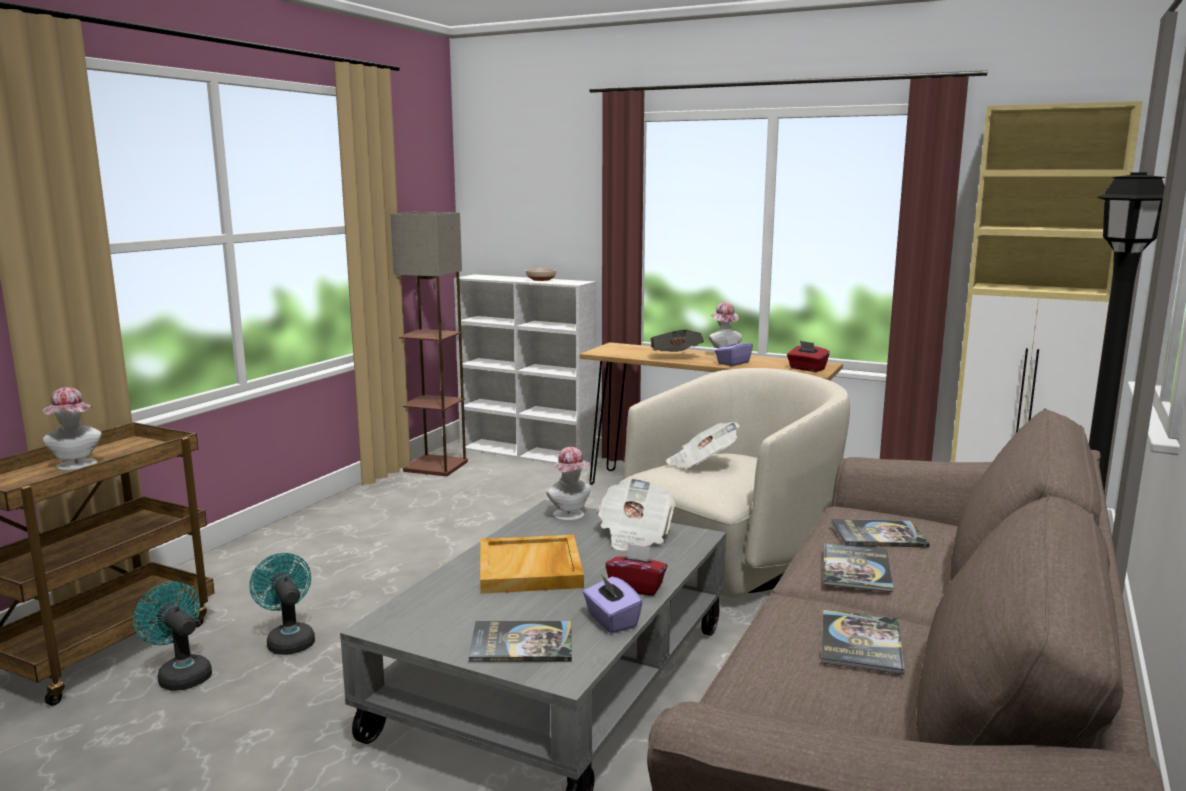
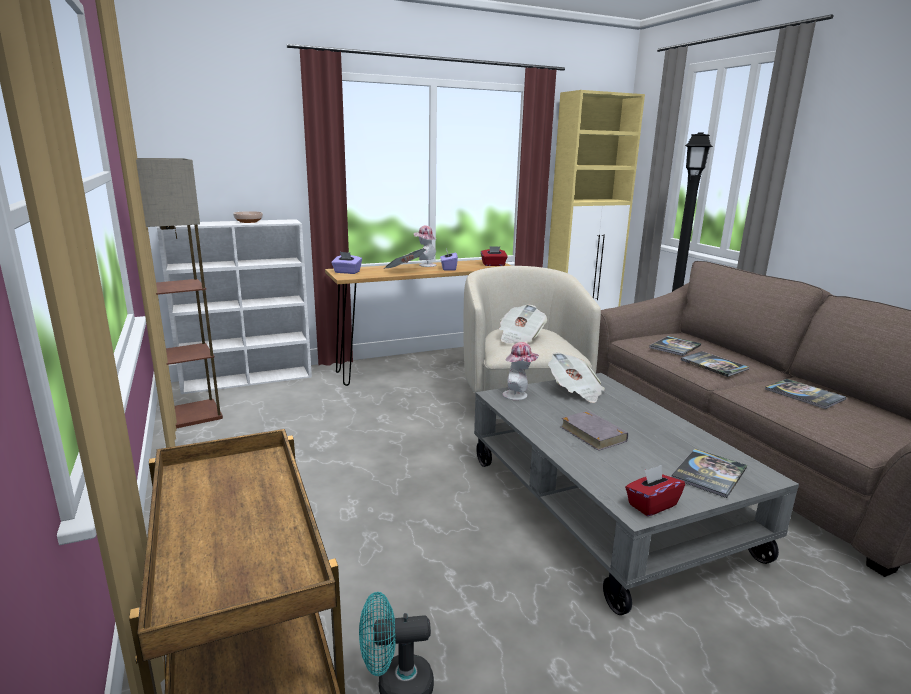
camera: 50 degrees left, 5 degrees up
(76, 466) = (228, 523): hat -> none
(288, 640) = (409, 596): turquoise fan -> none
(531, 569) = (593, 434): beige tray -> grey book
(611, 620) = (697, 439): purple tissue box -> purple tissue box (347, 272)
(636, 587) = (655, 417): red tissue box -> red tissue box (651, 505)

